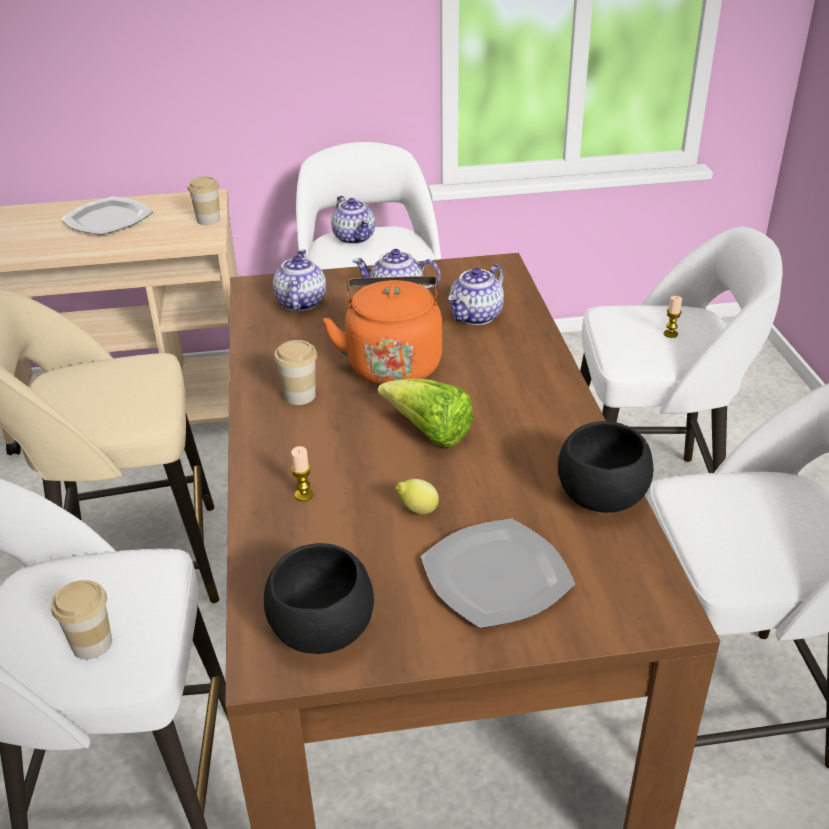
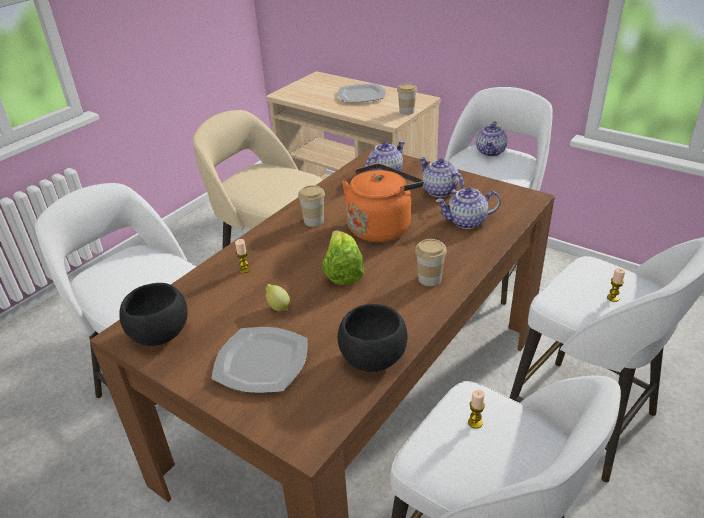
camera: 45 degrees right, 0 degrees up
(92, 644) = (117, 290): cup -> cup (429, 279)
(724, 509) = (475, 422): none -> candle

